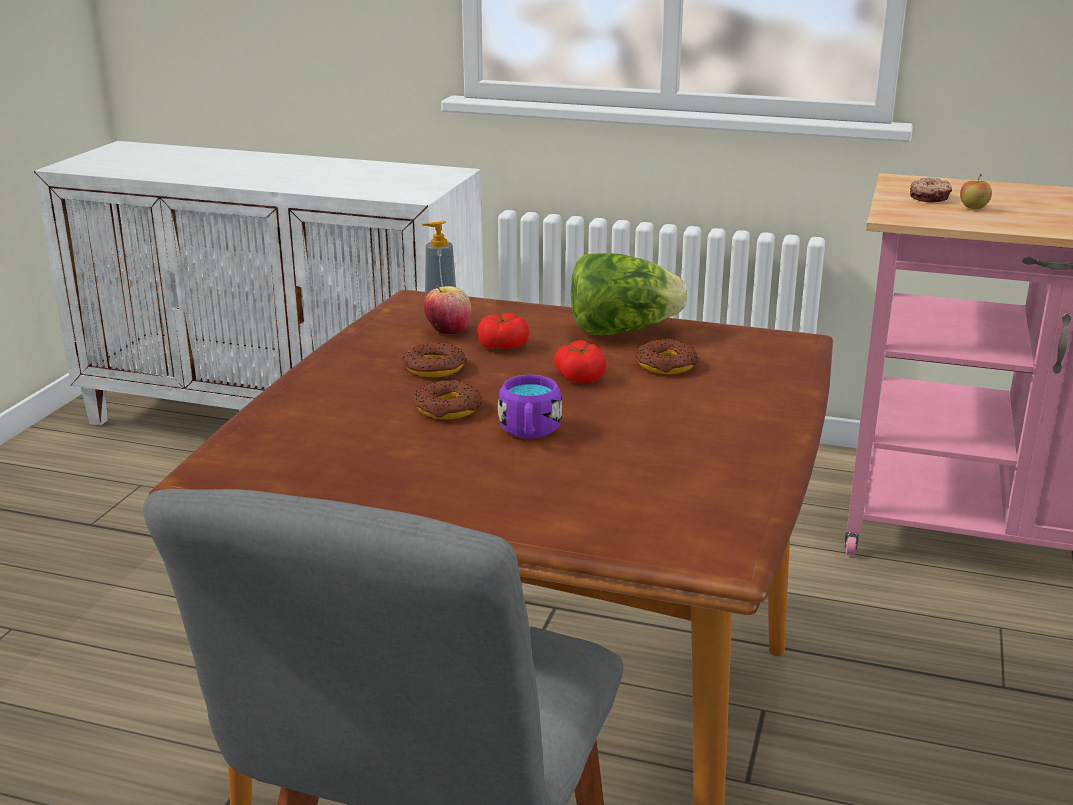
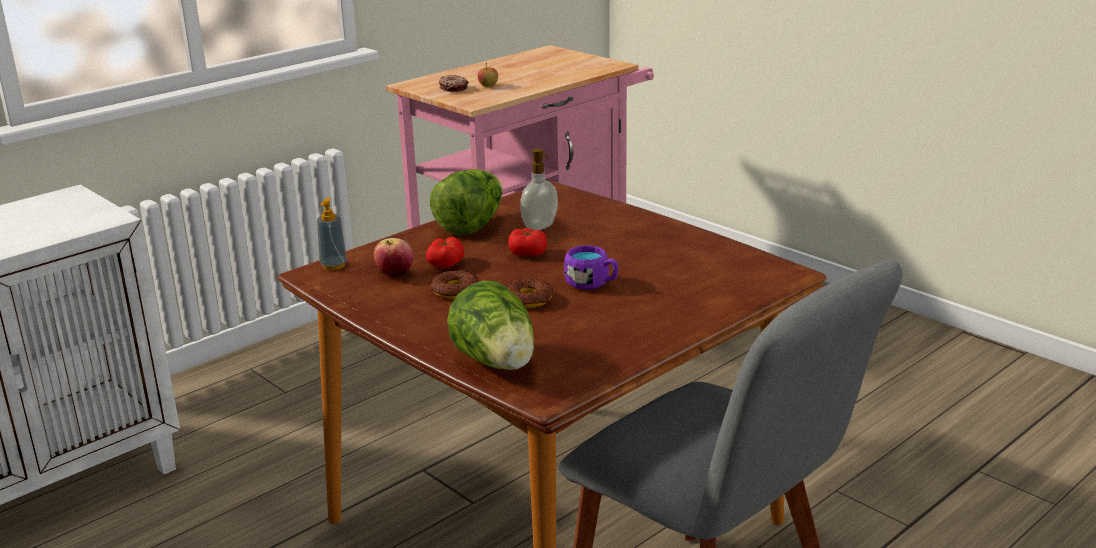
camera: 60 degrees left, 0 degrees up
(269, 432) = (497, 363): none -> lettuce
(666, 365) = (540, 227): donut -> soap dispenser

